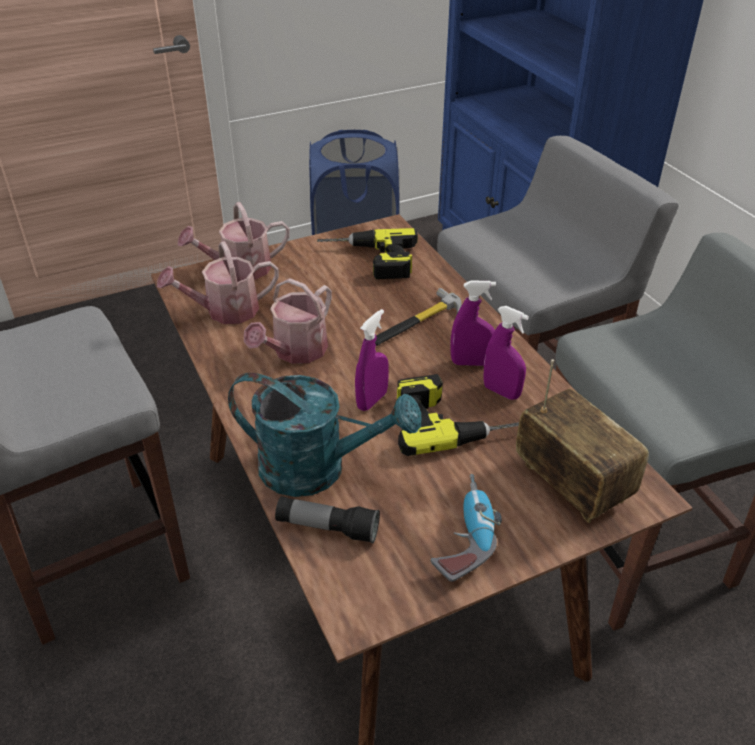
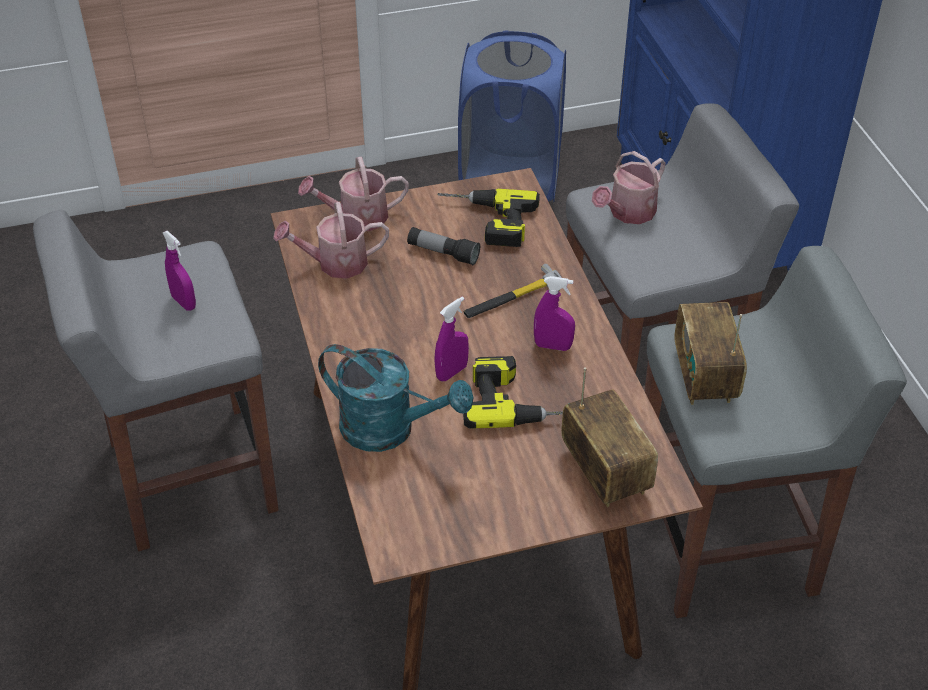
camera: 10 degrees right, 5 degrees up
(295, 352) = (393, 314): watering can -> watering can (628, 213)
(327, 528) = (387, 481): flashlight -> flashlight (443, 253)
(463, 536) = (497, 503): power drill -> none
(501, 392) = (572, 379): purple spray bottle -> purple spray bottle (184, 302)
(633, 373) = (704, 376): none -> radio

